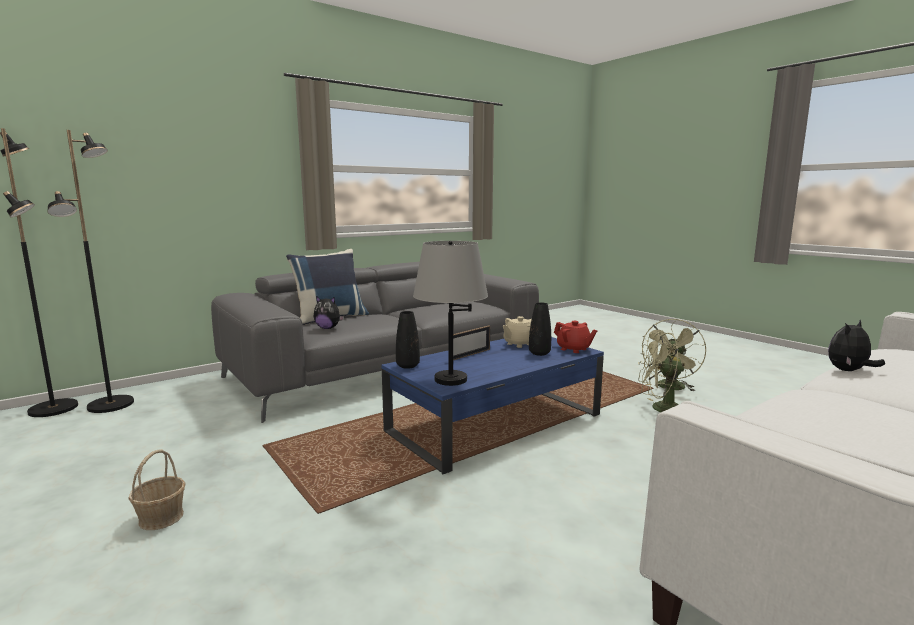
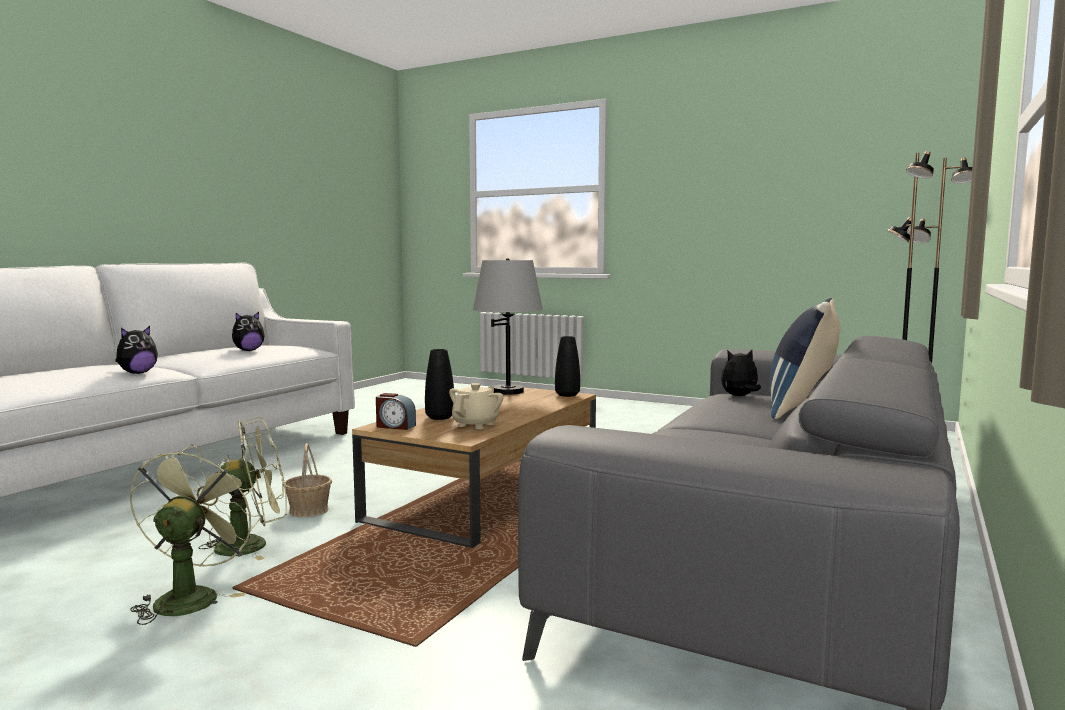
camera: 155 degrees right, 5 degrees down
(162, 517) = (639, 423): basket -> basket (308, 511)
(470, 354) = (522, 408): picture frame -> none
(496, 422) = (487, 493): blue coffee table -> brown coffee table
(573, 349) = (395, 426): red teapot -> alarm clock
(811, 416) = (248, 350): none -> plush toy

